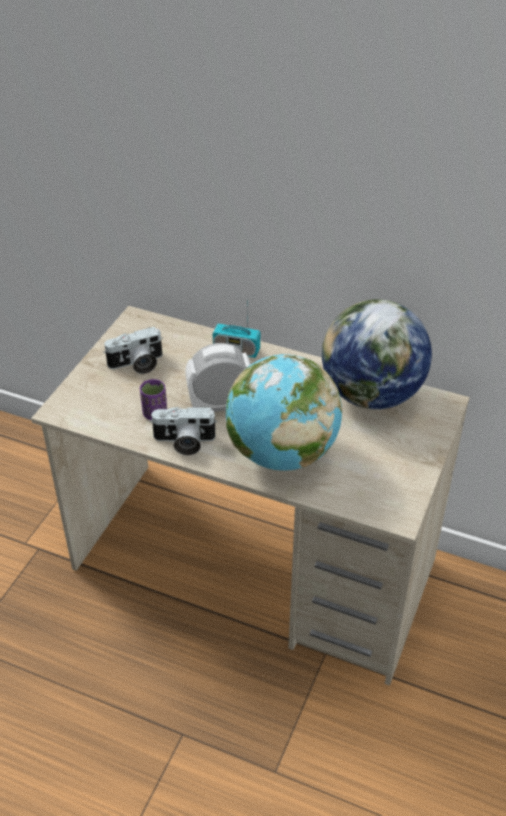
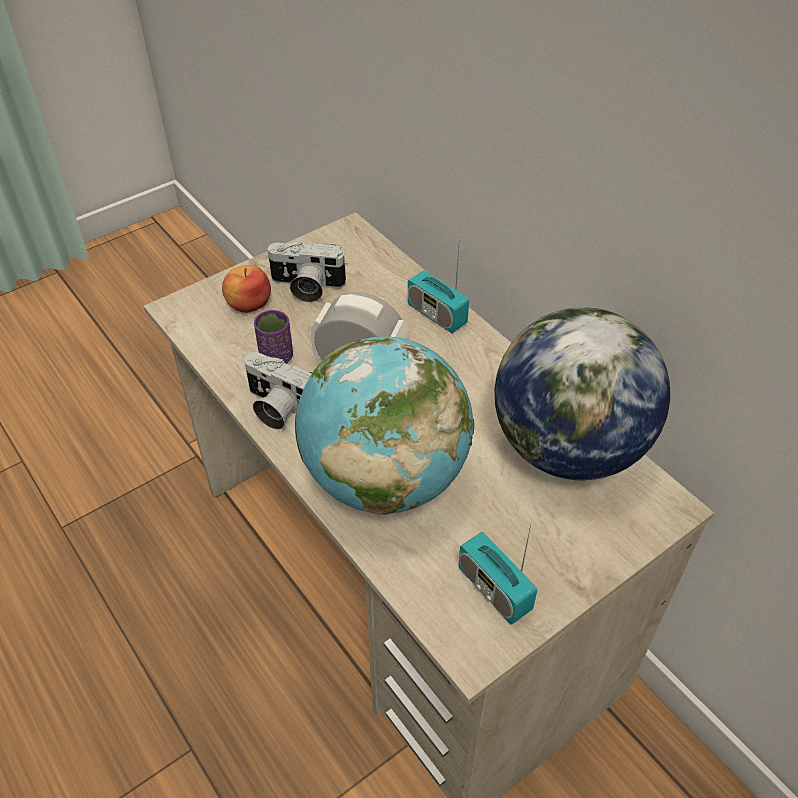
camera: 30 degrees right, 5 degrees up
(106, 389) = (249, 304): none -> apple
(387, 483) = (494, 589): none -> radio

